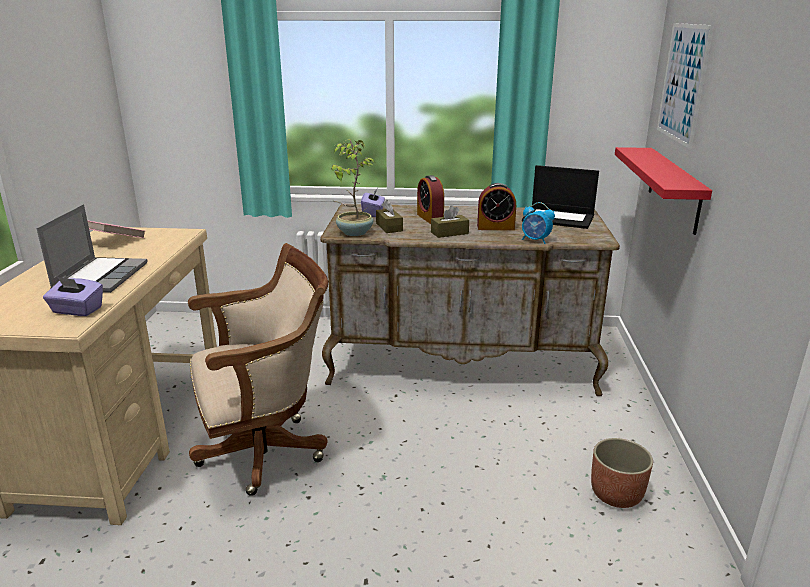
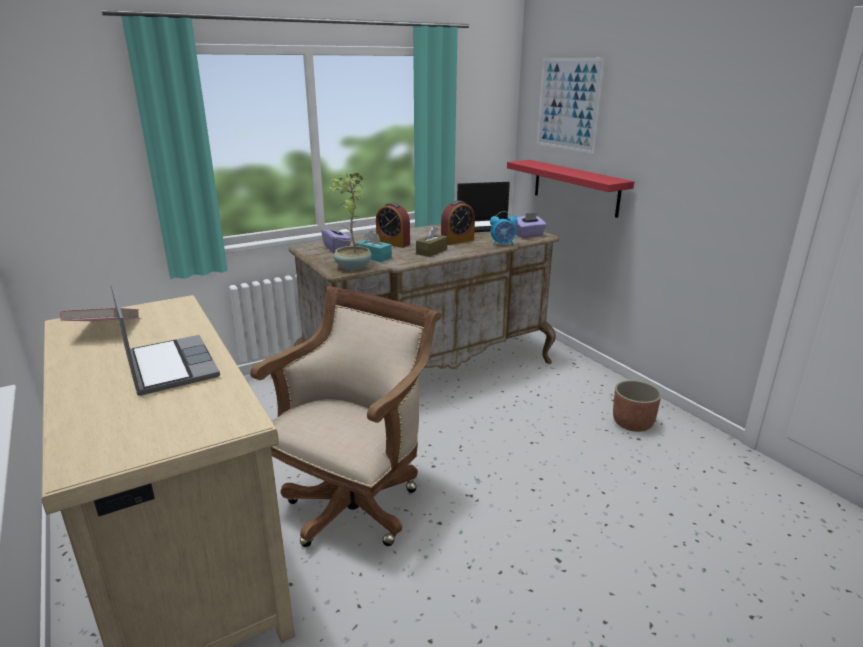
camera: 35 degrees left, 0 degrees up
(77, 310) = (216, 404): purple tissue box -> purple tissue box (528, 235)
(389, 227) = (374, 257): brown tissue box -> turquoise tissue box

